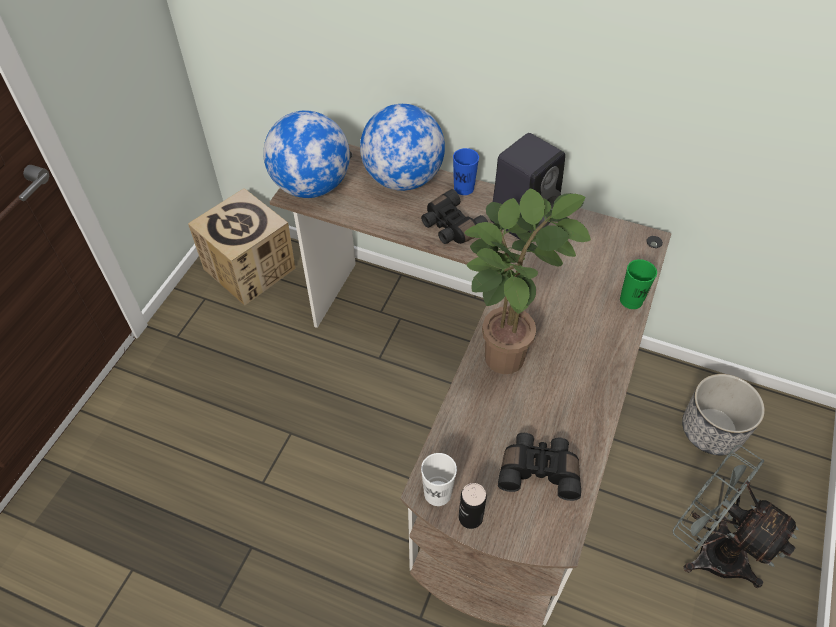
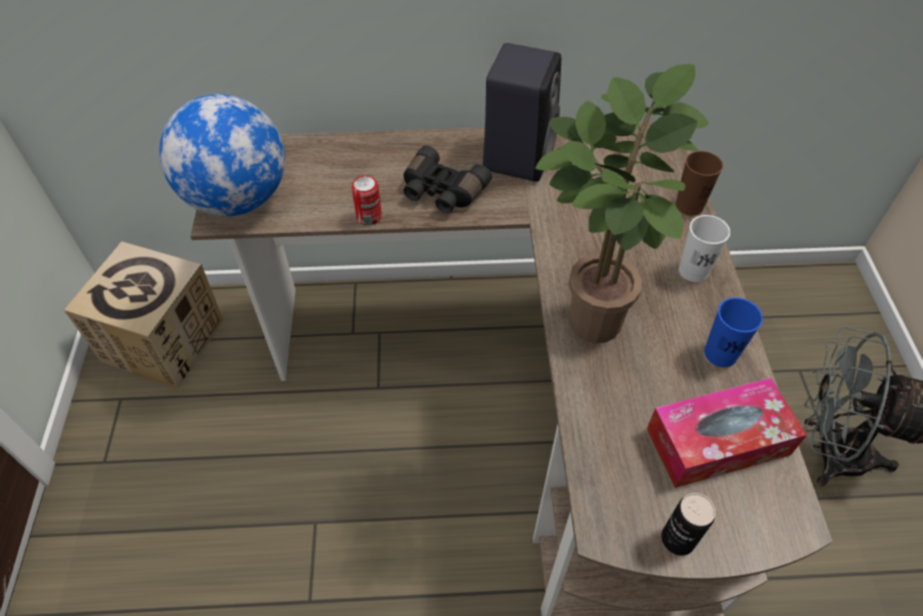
camera: 25 degrees left, 0 degrees up
(390, 228) = (369, 217): none -> can
(402, 179) = (351, 155): globe -> none
(437, 493) = (620, 526): white cup -> white cup (693, 271)
(464, 188) = (430, 143): blue cup -> blue cup (720, 354)
(539, 470) = (717, 441): black binoculars -> tissue box
(631, 300) = (689, 206): green cup -> brown cup
(712, 430) = (762, 327): planter -> none

